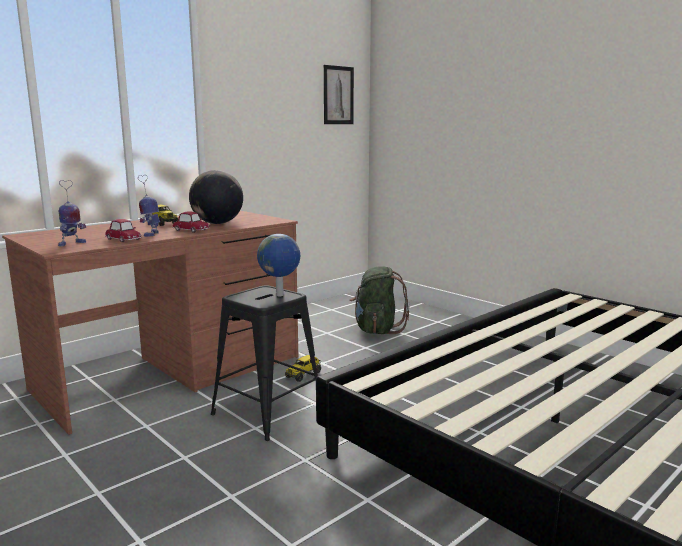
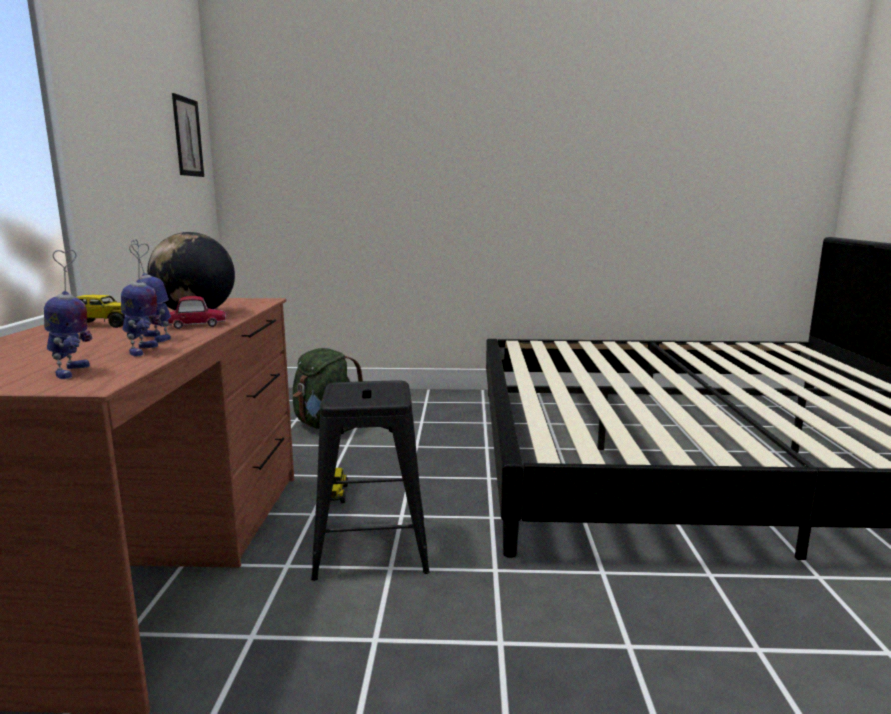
camera: 45 degrees left, 0 degrees up
(124, 239) = (143, 351): toy car -> toy robot
(280, 295) = (380, 388): globe -> none

